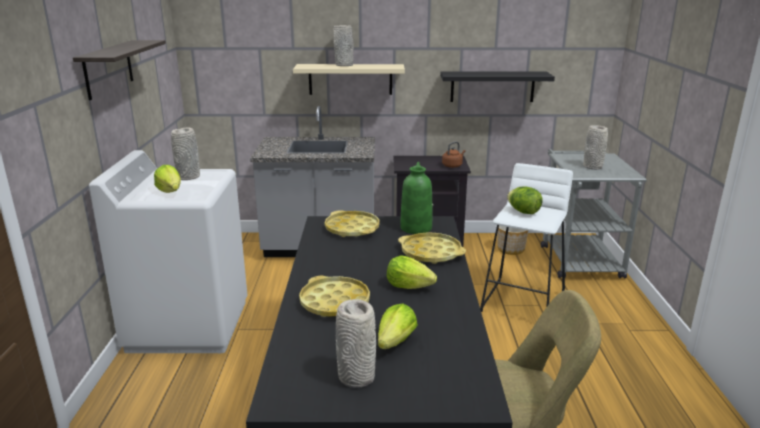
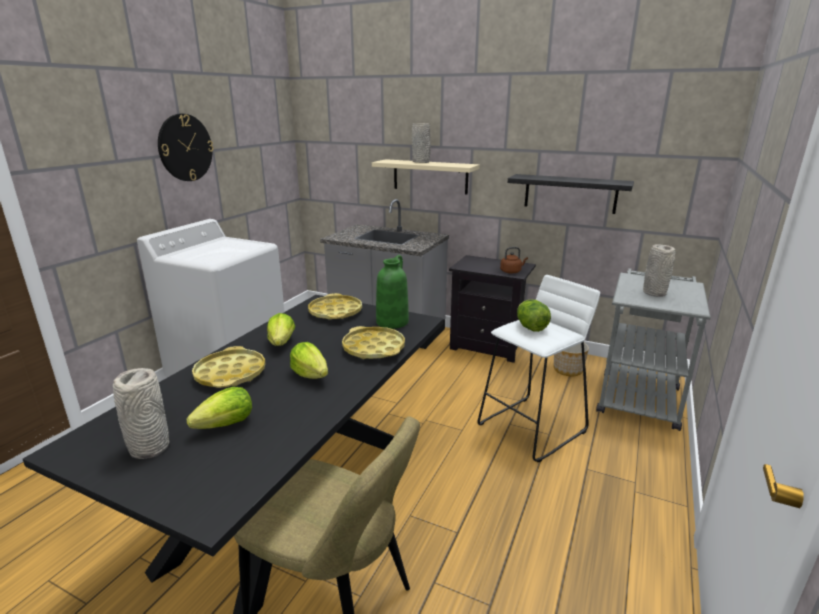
camera: 25 degrees right, 0 degrees up
(108, 69) = (185, 148): shelf -> wall clock
(170, 191) = (202, 254): lettuce -> lettuce (281, 343)
(188, 177) = (233, 245): grey vase -> none

